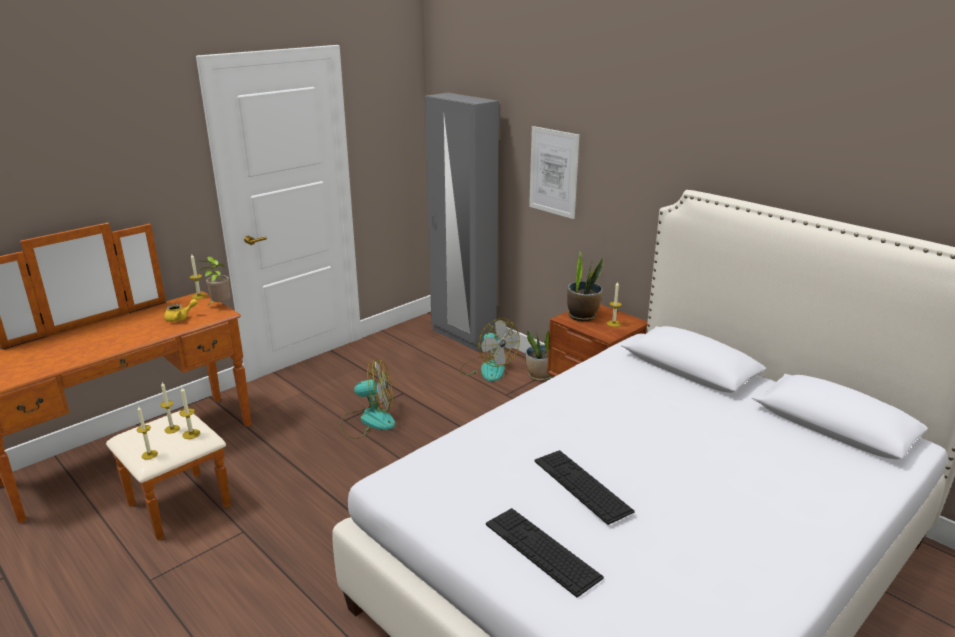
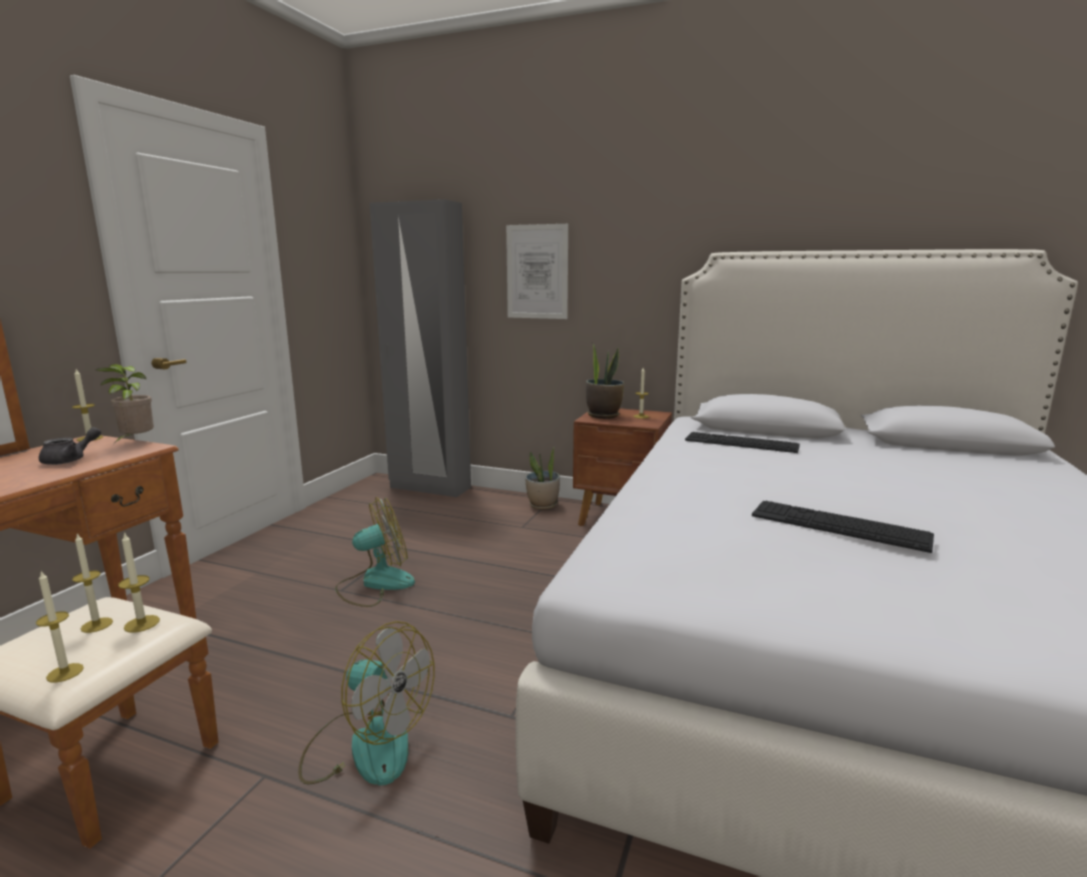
camera: 25 degrees left, 10 degrees down
(180, 318) = (70, 460): yellow teapot -> grey teapot
(487, 368) = (481, 509): fan -> fan (367, 745)
(541, 550) = (911, 599): keyboard -> keyboard (741, 442)

